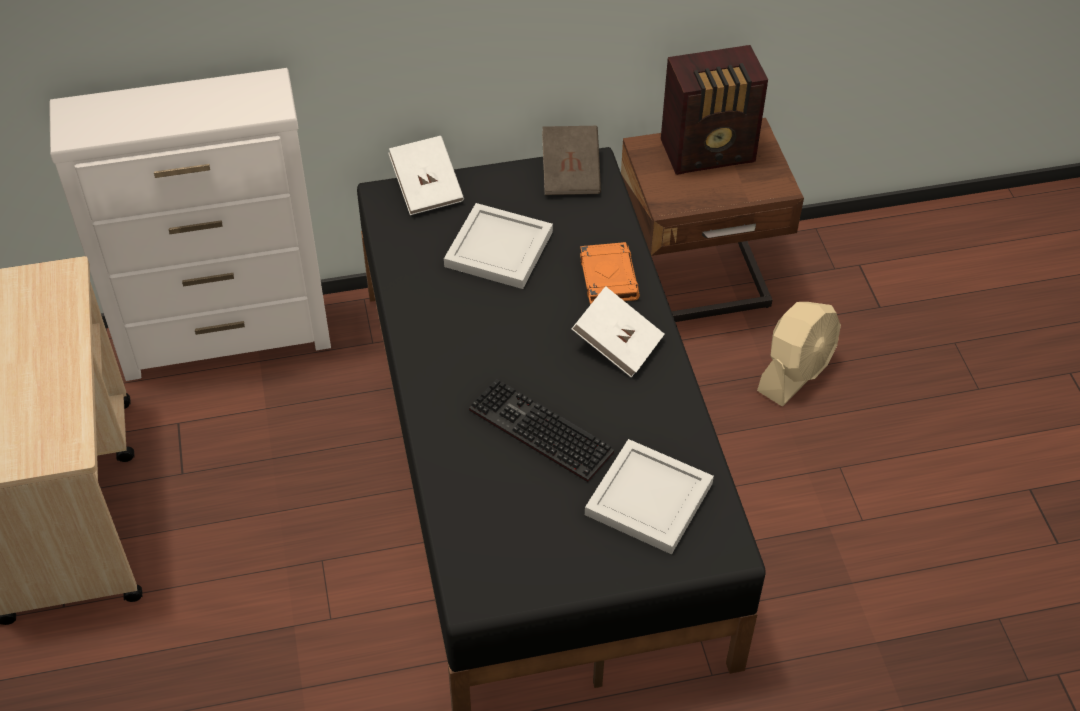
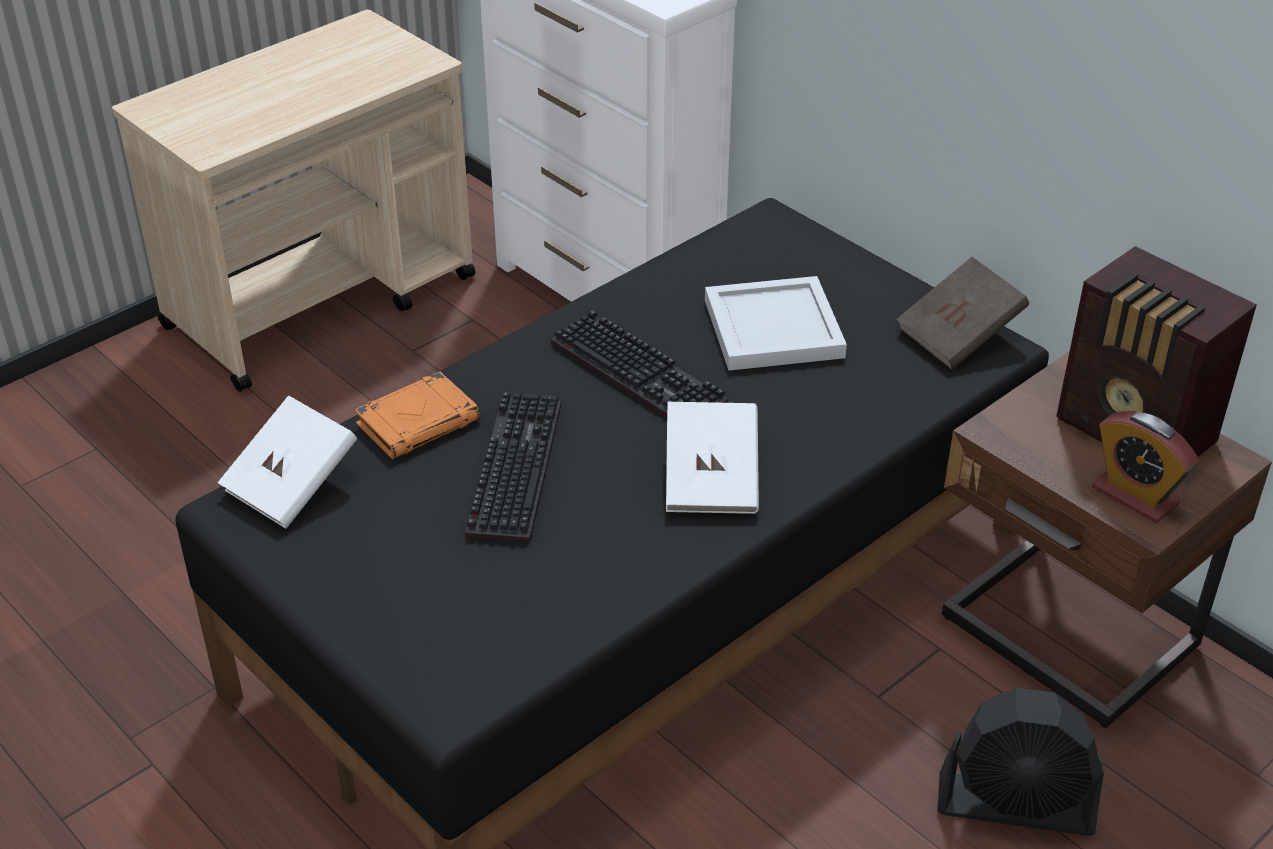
camera: 60 degrees right, 10 degrees down
(427, 189) = (812, 242): white book -> white book (292, 485)
(494, 329) = (642, 373): none -> keyboard
(608, 276) = (818, 430): orange book -> orange book (419, 422)
(651, 498) = (480, 603): white tray -> none
(756, 181) = (1135, 496): none -> alarm clock
(796, 372) = (1016, 805): beige fan -> black fan

